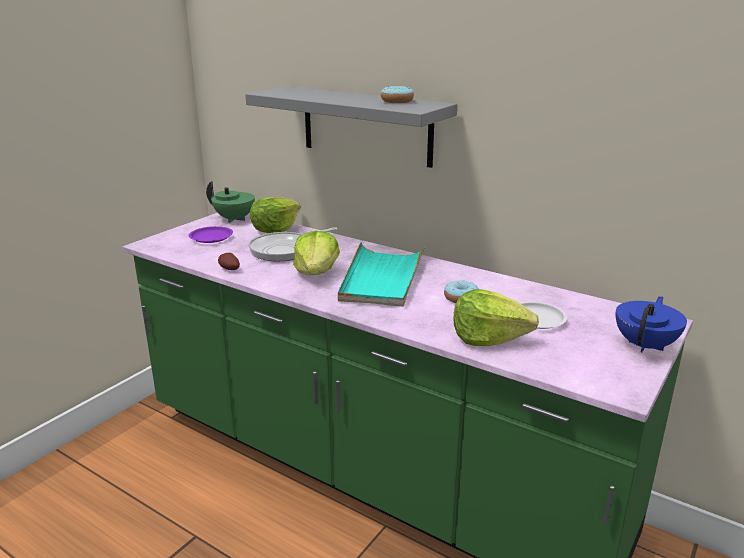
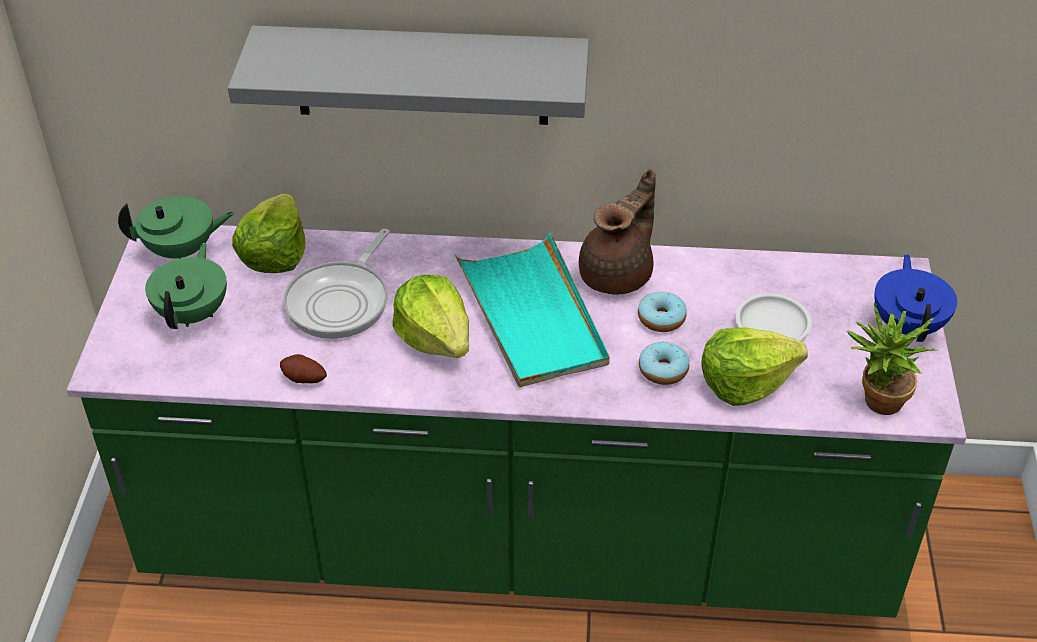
camera: 30 degrees left, 20 degrees up
(211, 237) = (194, 313): purple plate -> green teapot
(397, 101) = (502, 57): donut -> donut (663, 370)
(454, 276) = (618, 274): none -> brown teapot
(581, 374) = (875, 403): none -> potted plant

